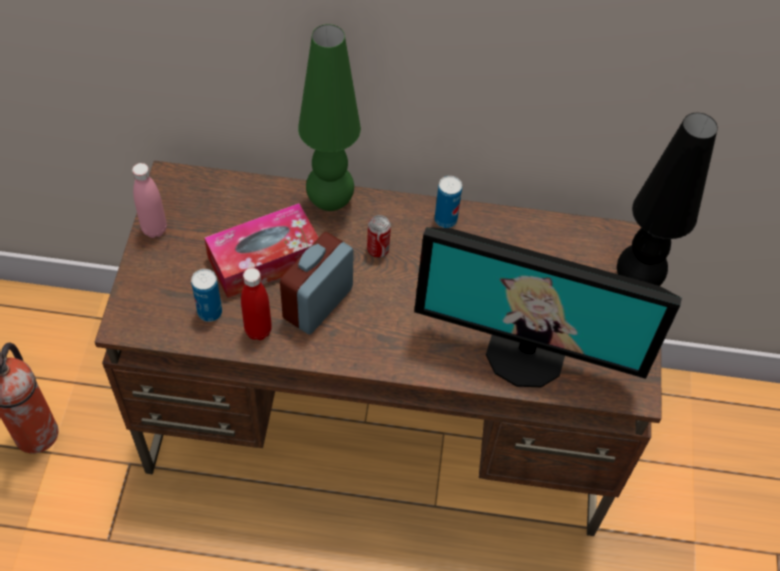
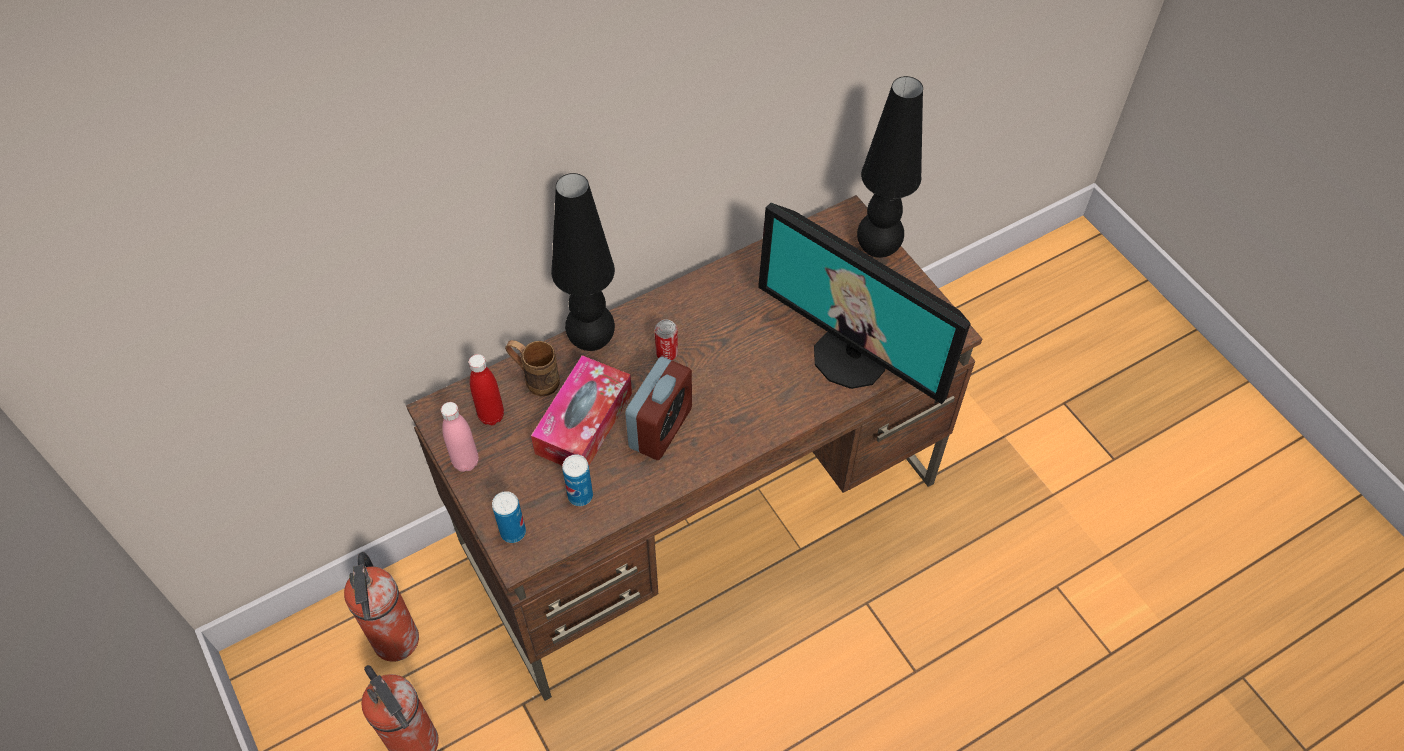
camera: 35 degrees left, 0 degrees up
(87, 354) = (396, 642): none -> fire extinguisher
(258, 330) = (634, 482): red bottle -> red bottle (491, 416)
(261, 203) = (535, 379): none -> brown mug
(318, 303) = (660, 428): alarm clock -> alarm clock turned 150 degrees counterclockwise
(330, 201) = (591, 340): green table lamp -> black table lamp
(445, 220) = (696, 294): can -> can (513, 532)
(525, 354) = (850, 357): monitor -> monitor turned 60 degrees clockwise

